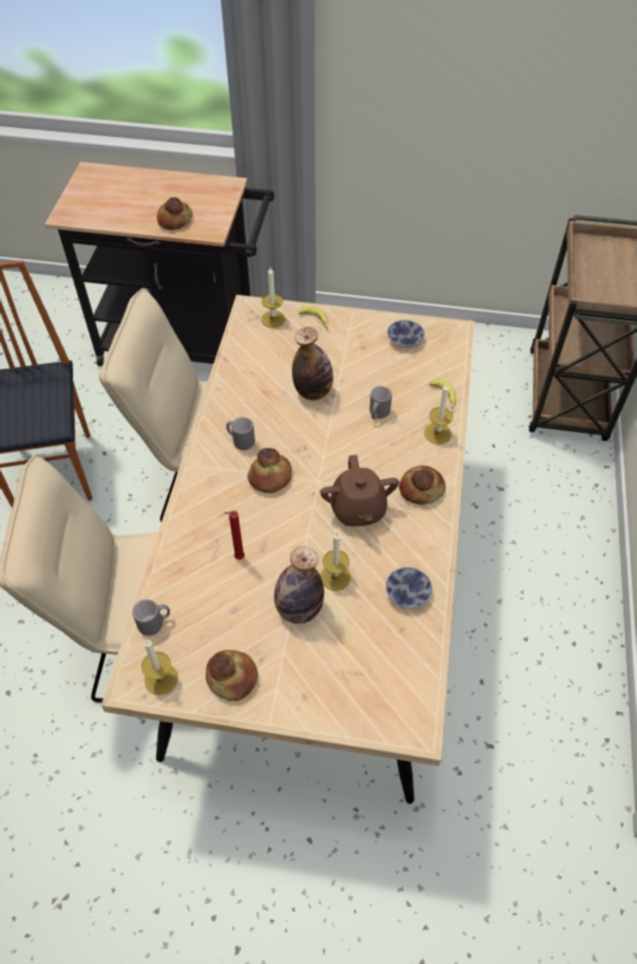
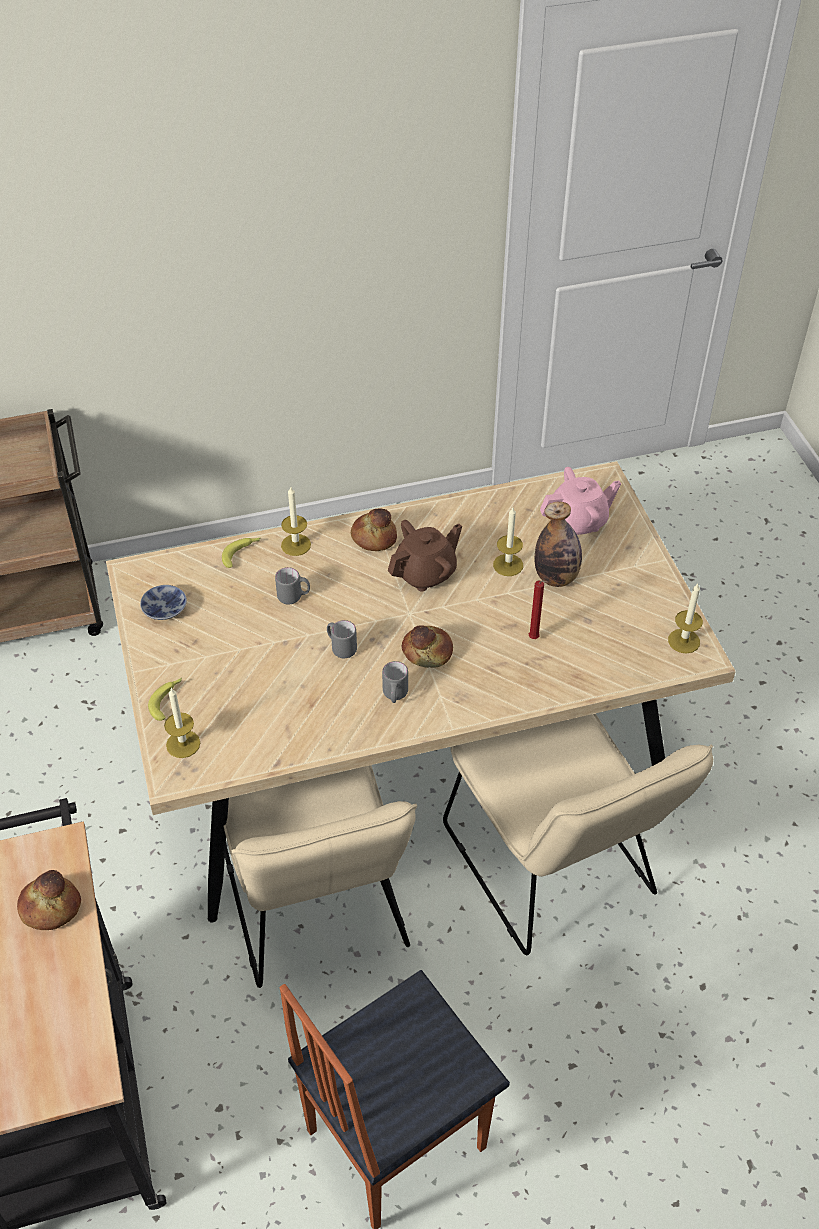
camera: 115 degrees left, 5 degrees down
(155, 623) = (640, 669): grey mug -> grey mug (341, 647)
(232, 677) = (646, 596): bread -> none
(313, 392) = (289, 660): bottle -> none
(362, 666) = (578, 522): none -> pink teapot
(409, 594) = (492, 514): bowl -> none

